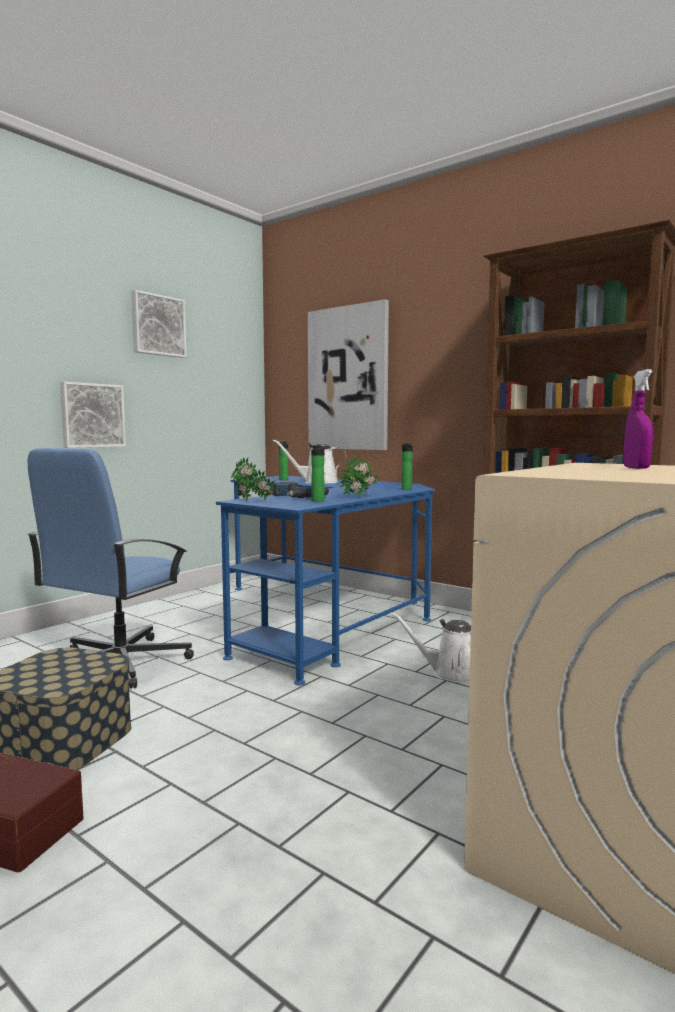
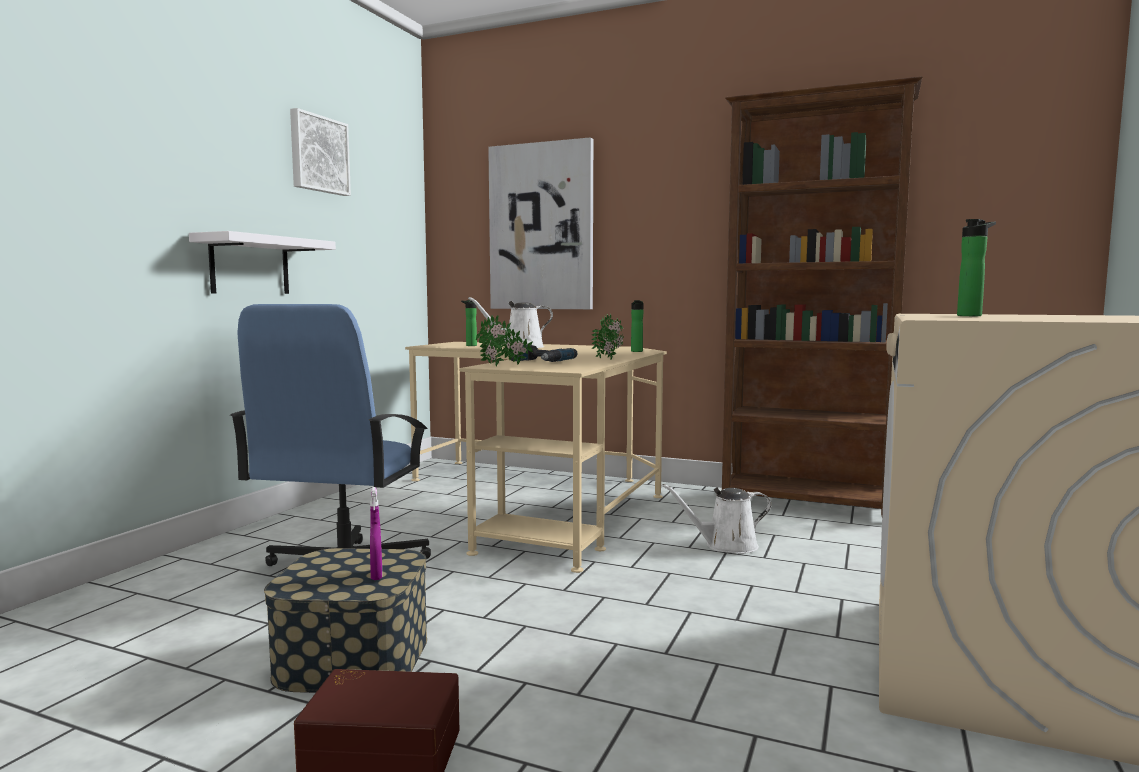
camera: 15 degrees left, 0 degrees up
(92, 415) = (250, 266): picture -> white shelf
(320, 500) = (578, 364): bottle -> bottle (972, 316)
(327, 614) = (545, 499): blue desk -> beige desk
(636, 468) = (991, 315): purple spray bottle -> purple spray bottle (376, 575)

